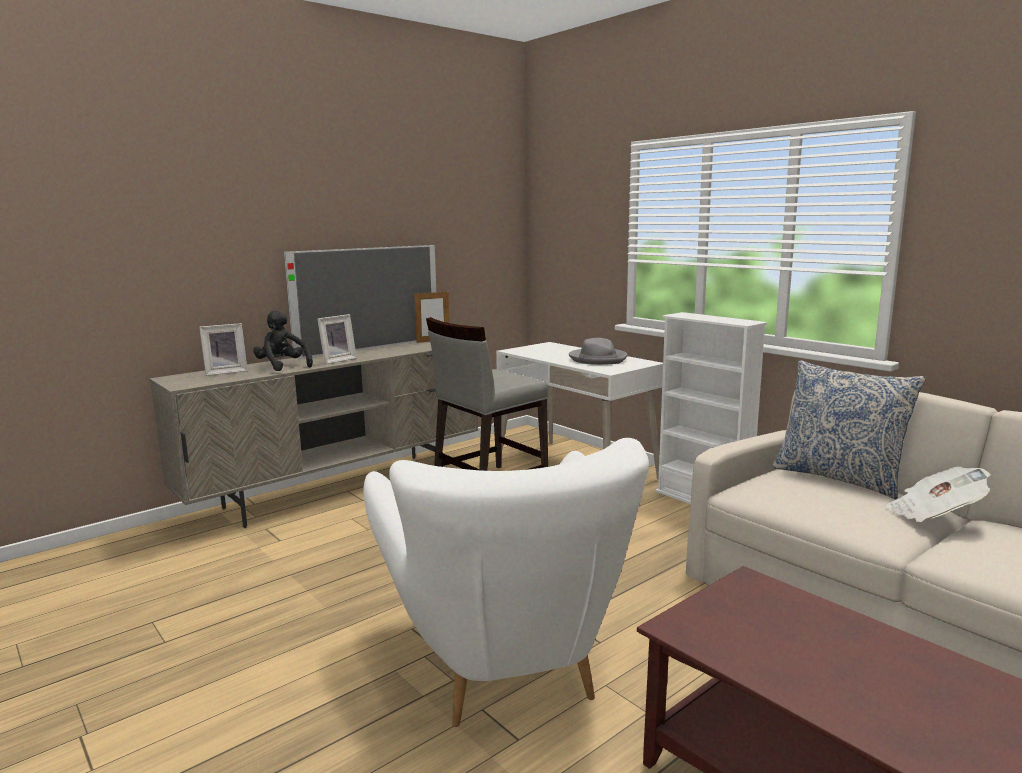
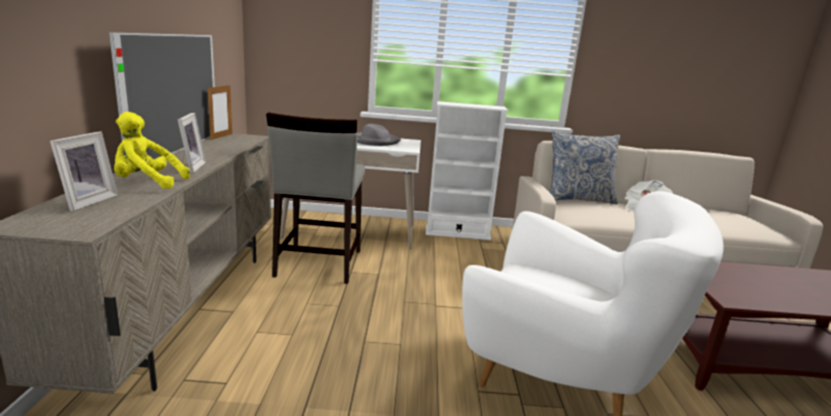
camera: 50 degrees left, 5 degrees up
(282, 366) = (147, 183): black plush toy -> yellow plush toy

